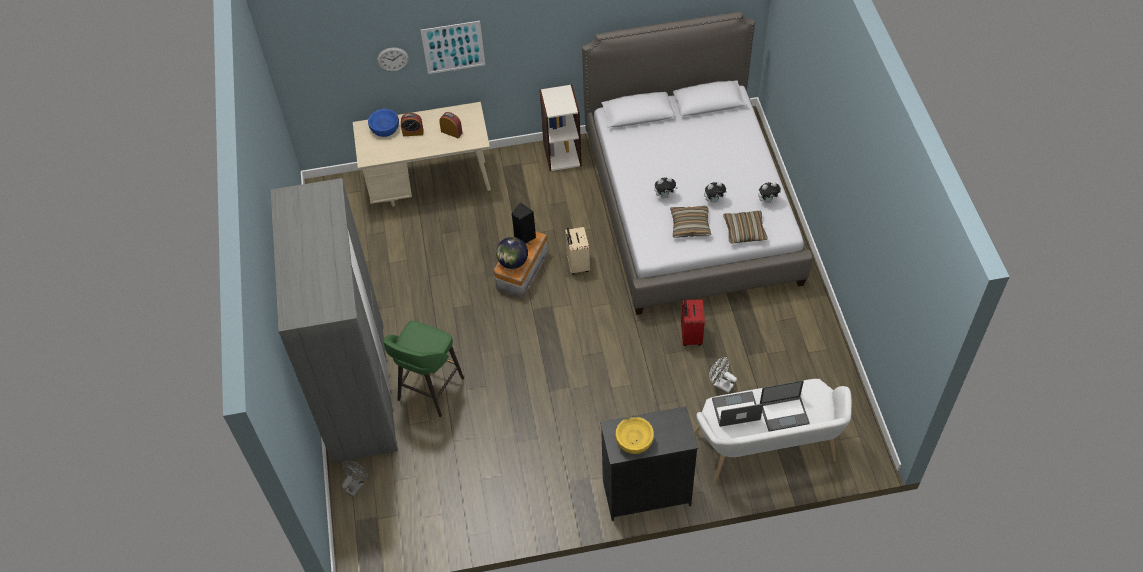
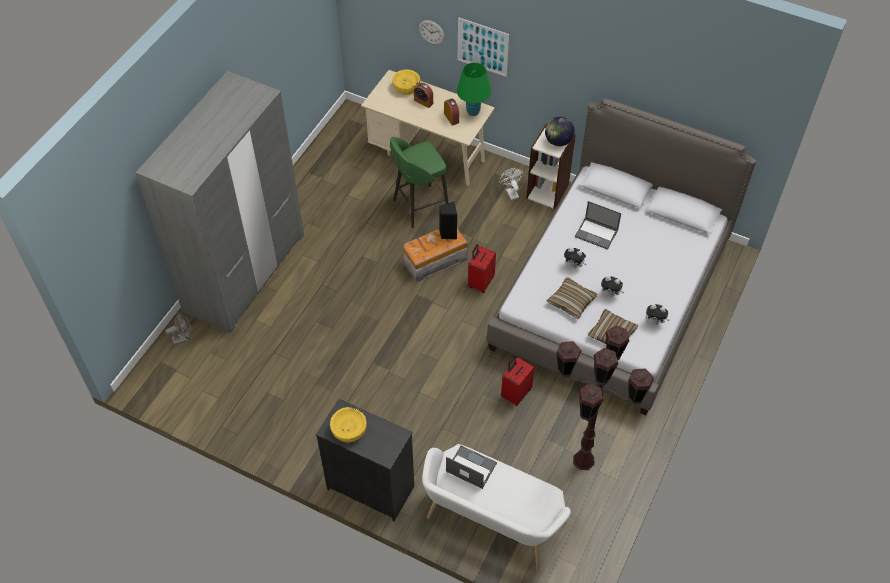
camera: 35 degrees right, 0 degrees up
(385, 128) = (406, 87): blue bowl -> yellow bowl
(429, 390) = (290, 305): green stool -> green stool (419, 207)
(465, 116) = (473, 112): none -> green table lamp
(513, 262) = (422, 247): globe -> globe (558, 141)
(577, 264) = (480, 282): beige suitcase -> red suitcase
(720, 384) = (503, 446): white fan -> white fan (511, 192)
(784, 413) = (506, 497): laptop -> laptop (597, 233)
(790, 352) = (584, 461): none -> brown floor lamp

